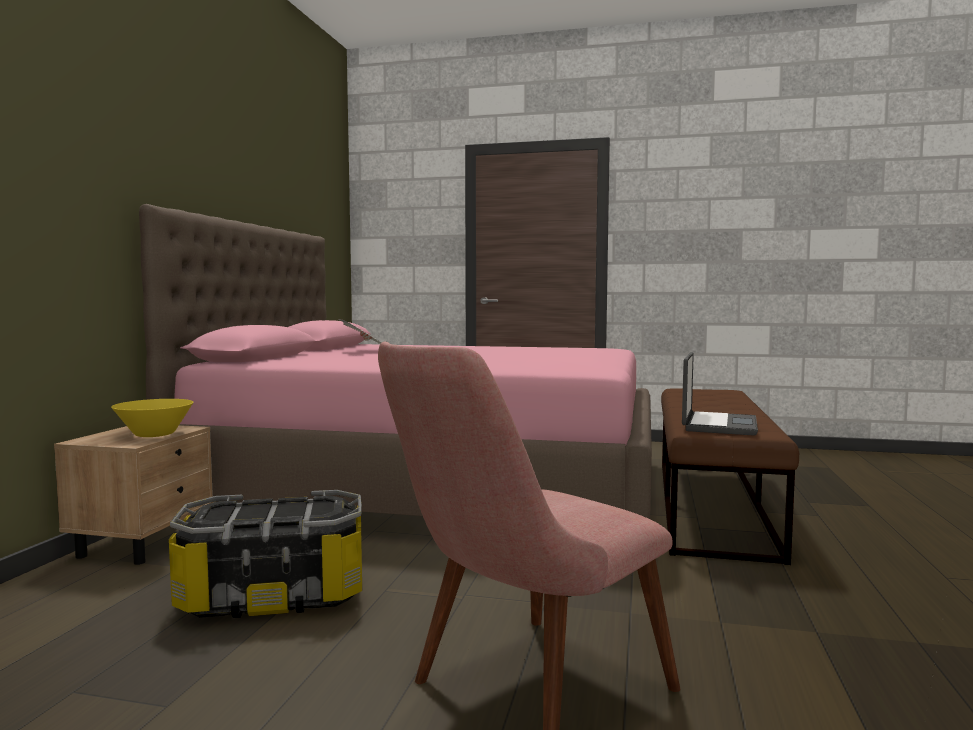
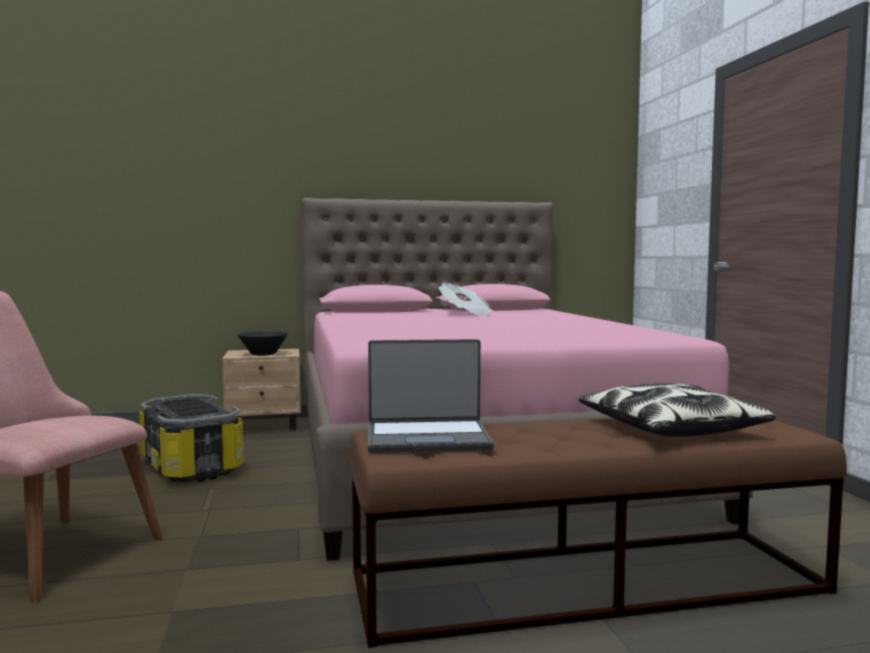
camera: 65 degrees right, 0 degrees up
(154, 434) = (263, 354): yellow bowl -> black bowl
(708, 399) = (669, 429): none -> pillow

